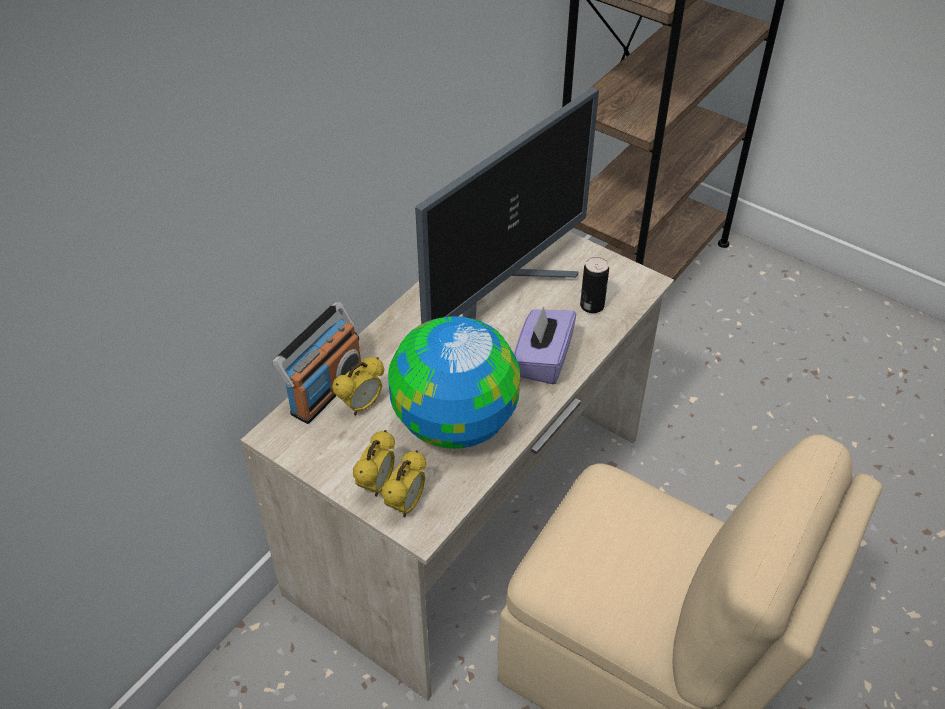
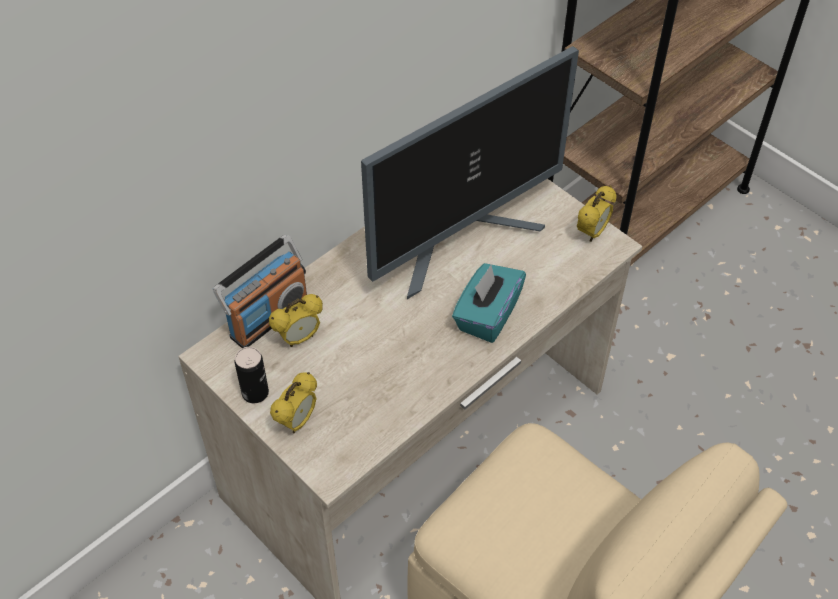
camera: 10 degrees right, 5 degrees up
(406, 505) = (320, 446): alarm clock -> alarm clock (592, 232)
(453, 423) = (384, 369): globe -> none
(543, 360) = (487, 315): purple tissue box -> turquoise tissue box
(592, 305) = (550, 263): can -> can (255, 393)

